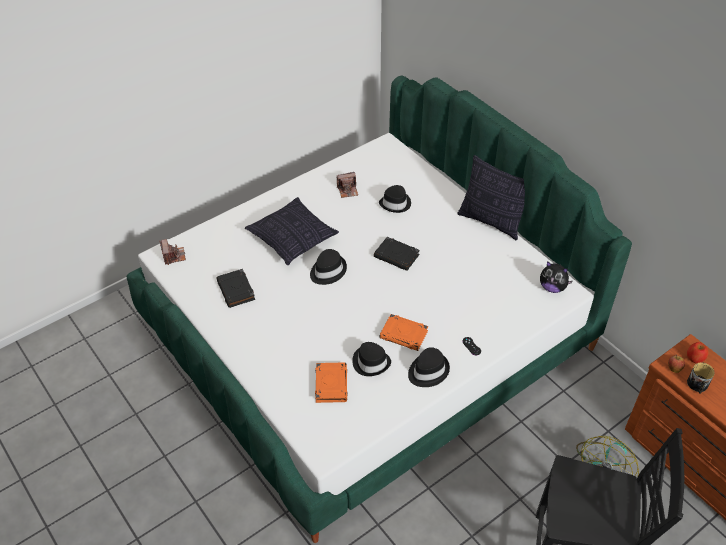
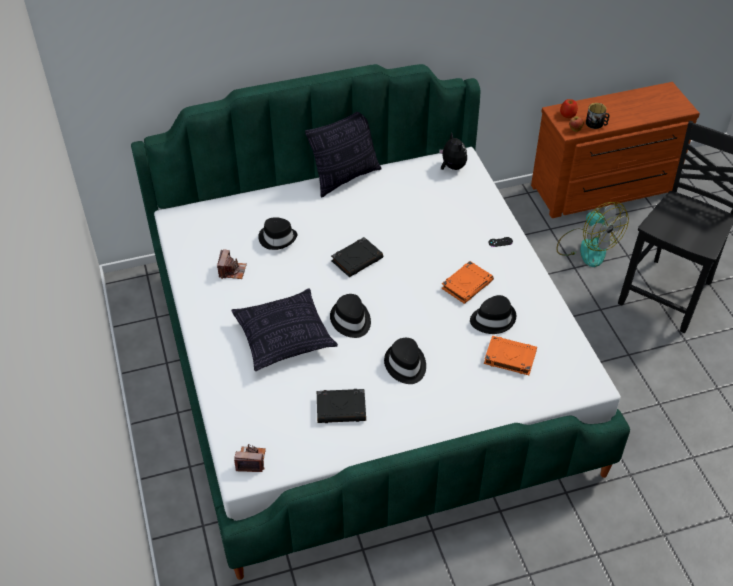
camera: 70 degrees left, 0 degrees up
(427, 371) = (519, 281): black hat -> black hat (405, 365)
(552, 287) = (452, 167): plush toy -> plush toy turned 75 degrees counterclockwise

